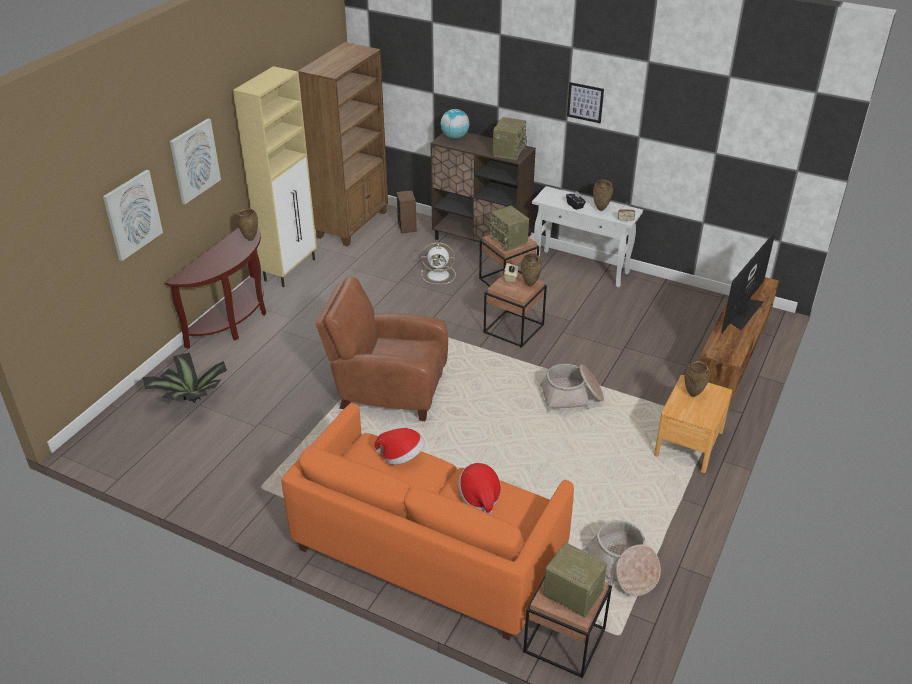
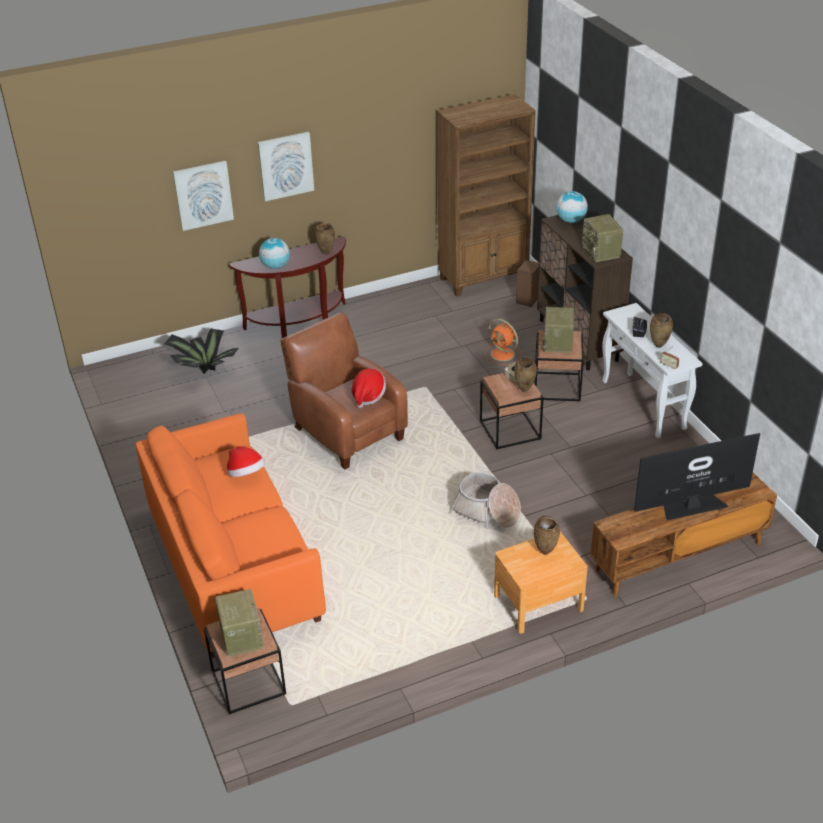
camera: 40 degrees right, 0 degrees up
(216, 268) = (275, 266): none -> globe
(290, 269) = (387, 298): beige cabinet -> none
(439, 275) = (503, 354): white fan -> orange fan
(479, 497) = (261, 532): hat -> hat (368, 396)
(508, 151) = (601, 252): radio -> radio turned 105 degrees clockwise
(585, 102) = (672, 225): picture -> none
(622, 567) = (355, 661): basket -> none

